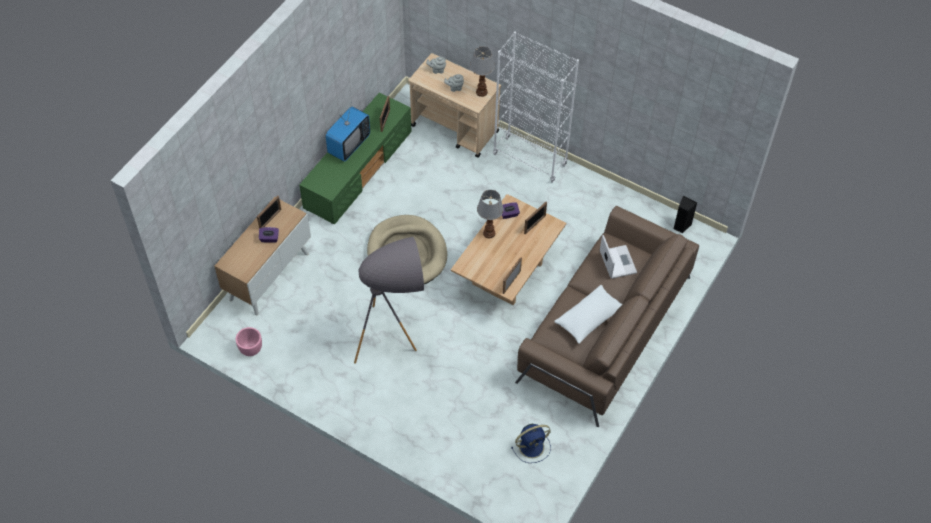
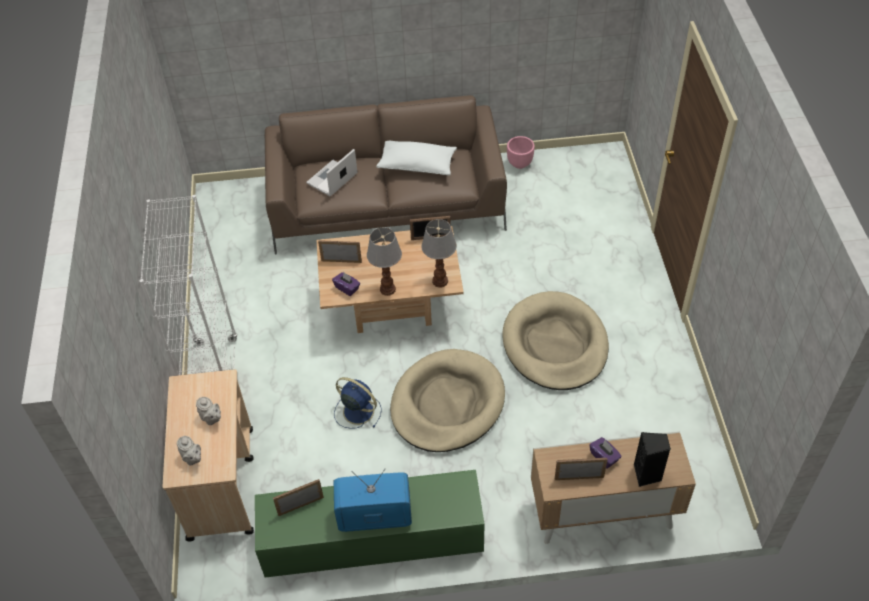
camera: 125 degrees left, 5 degrees down
(251, 350) = (700, 455): pink planter -> pink planter (520, 163)
(394, 338) = (555, 344): grey floor lamp -> beige dog bed
(481, 92) = (198, 388): table lamp -> table lamp (440, 281)
(532, 446) = (553, 185): blue fan -> blue fan (357, 410)
(681, 226) = (212, 214): black speaker -> black speaker (647, 475)

